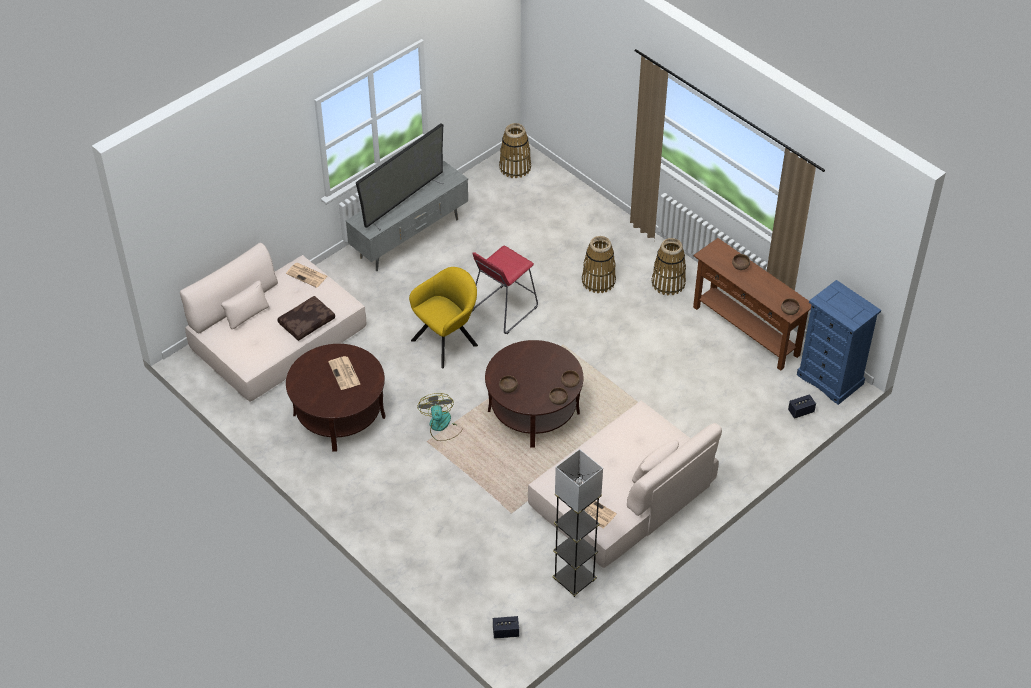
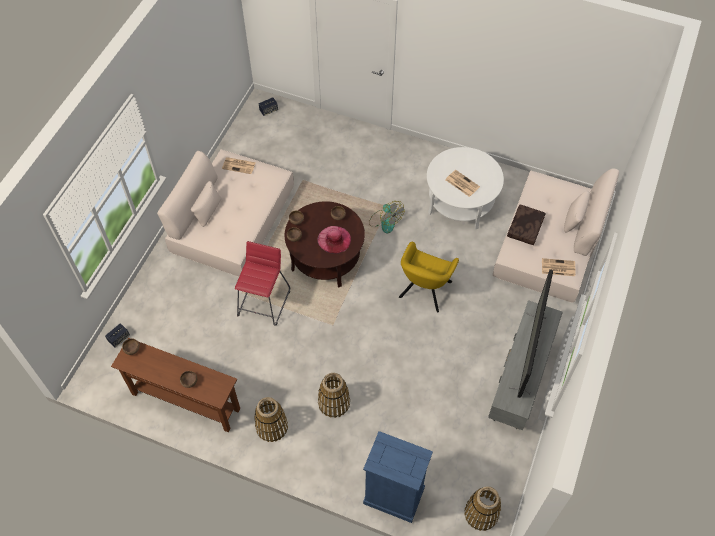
camera: 155 degrees right, 10 degrees up
(339, 415) = (460, 202): brown coffee table -> white coffee table
(503, 309) = (398, 339): red stool -> red stool (264, 302)
(527, 366) = (334, 239): none -> pink hat
(574, 580) = (241, 153): grey floor lamp -> none
(830, 379) = (100, 380): blue dresser -> blue dresser (393, 495)

